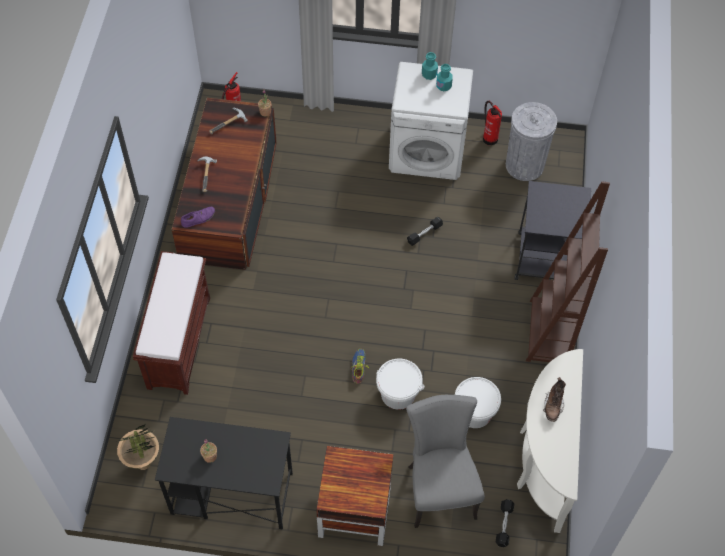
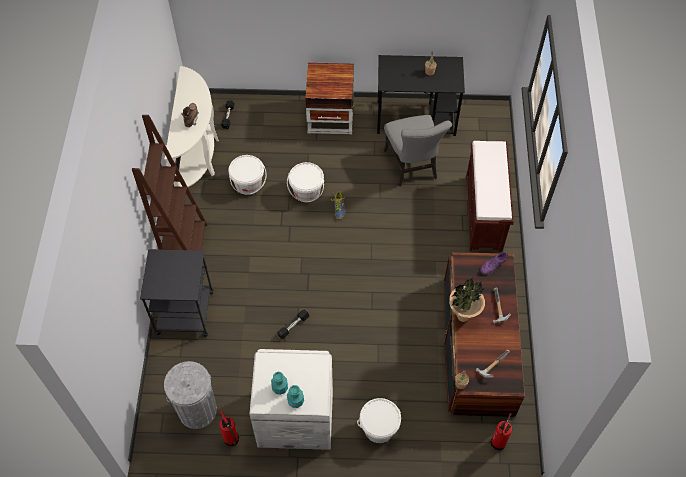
camera: 175 degrees right, 0 degrees up
(144, 463) = (482, 131): potted plant -> potted plant (463, 317)
(346, 135) = (379, 428): none -> white bucket
(439, 487) = (273, 134): grey chair -> grey chair (412, 167)

